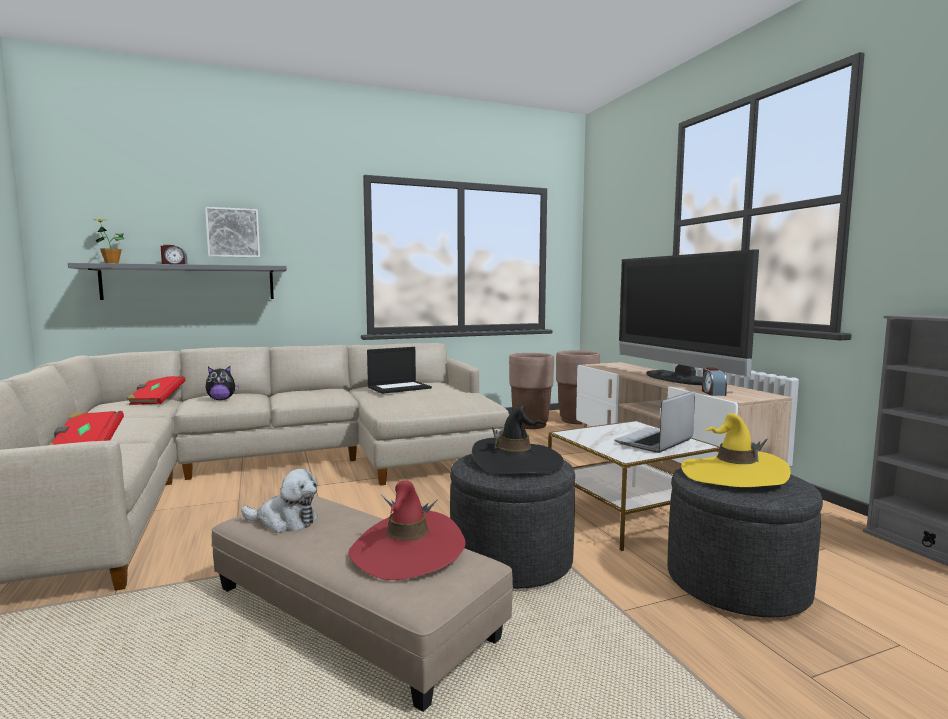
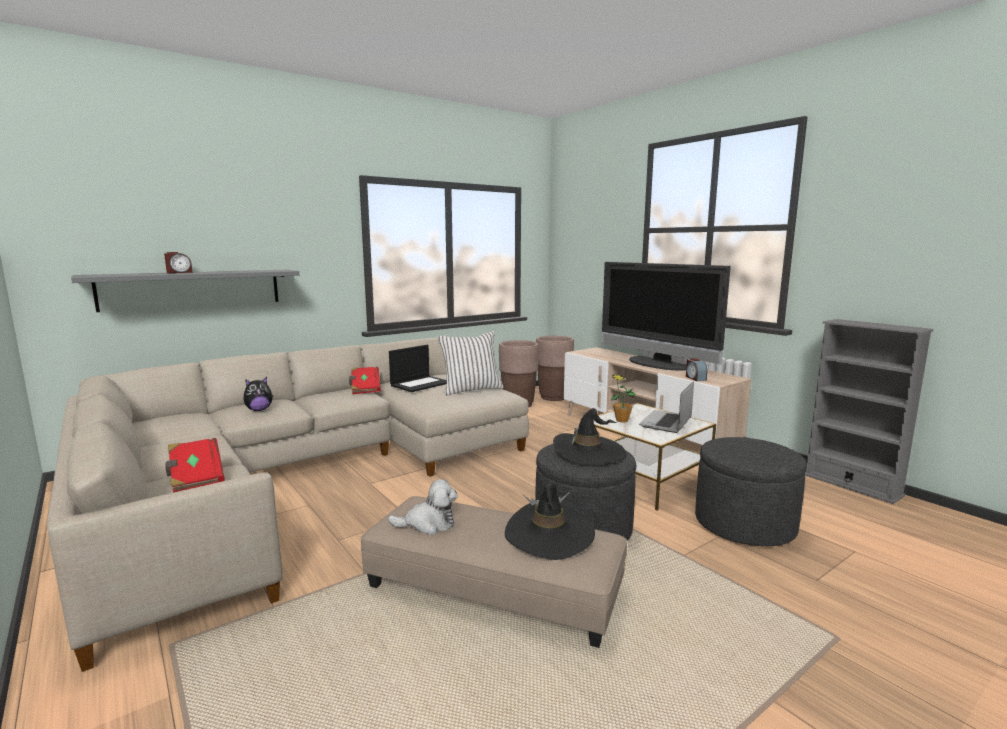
camera: 15 degrees left, 5 degrees up
(111, 264) = (110, 274): potted plant -> potted plant (622, 420)
(157, 400) = (189, 415): red book -> red book (365, 388)
(233, 233) = (234, 236): picture -> none
(407, 550) = (549, 535): red hat -> black hat
(449, 396) = (471, 389): none -> white pillow
(733, 475) = (744, 448): yellow hat -> none

